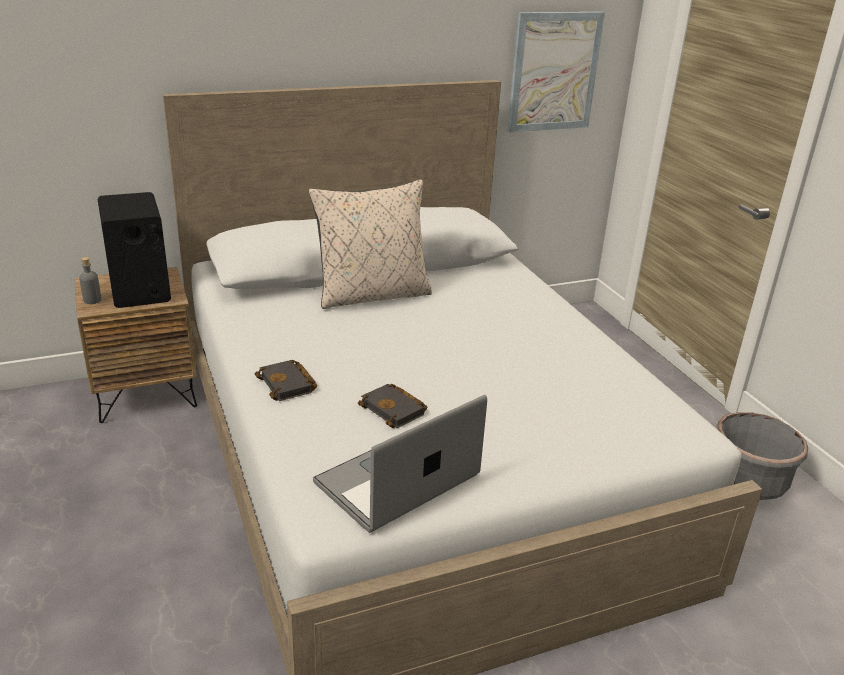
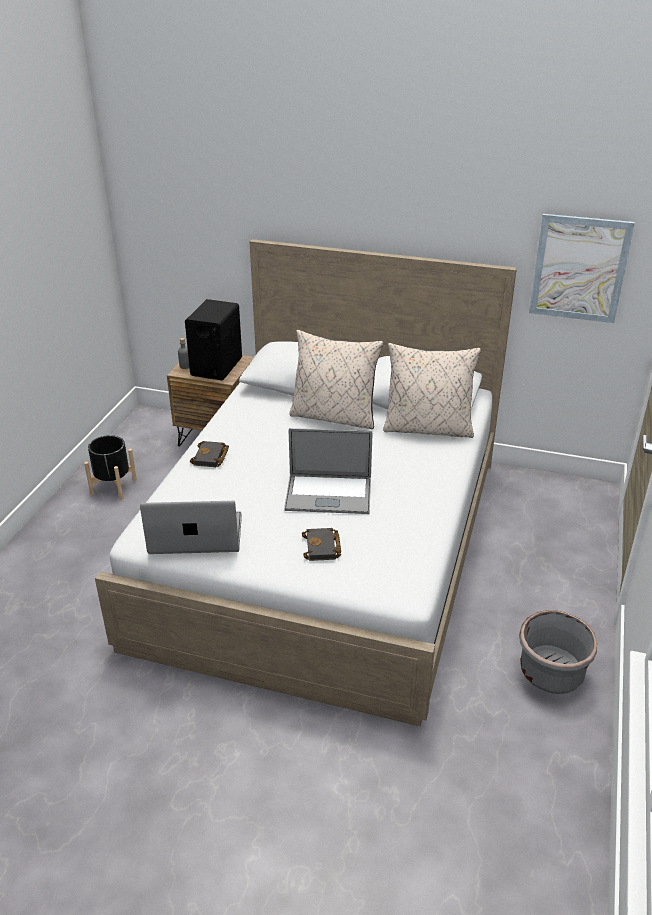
camera: 40 degrees right, 5 degrees up
(54, 509) = (113, 486): none -> black planter
(395, 410) = (247, 496): black book -> black book (323, 548)
(481, 372) = (328, 494): none -> laptop
(482, 277) = (428, 428): none -> beige pillow

